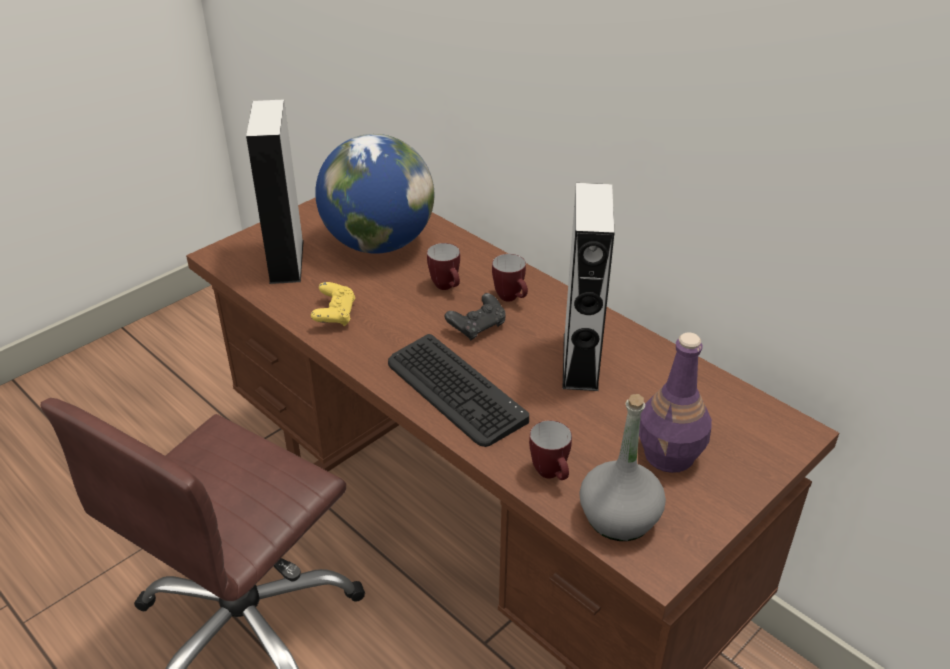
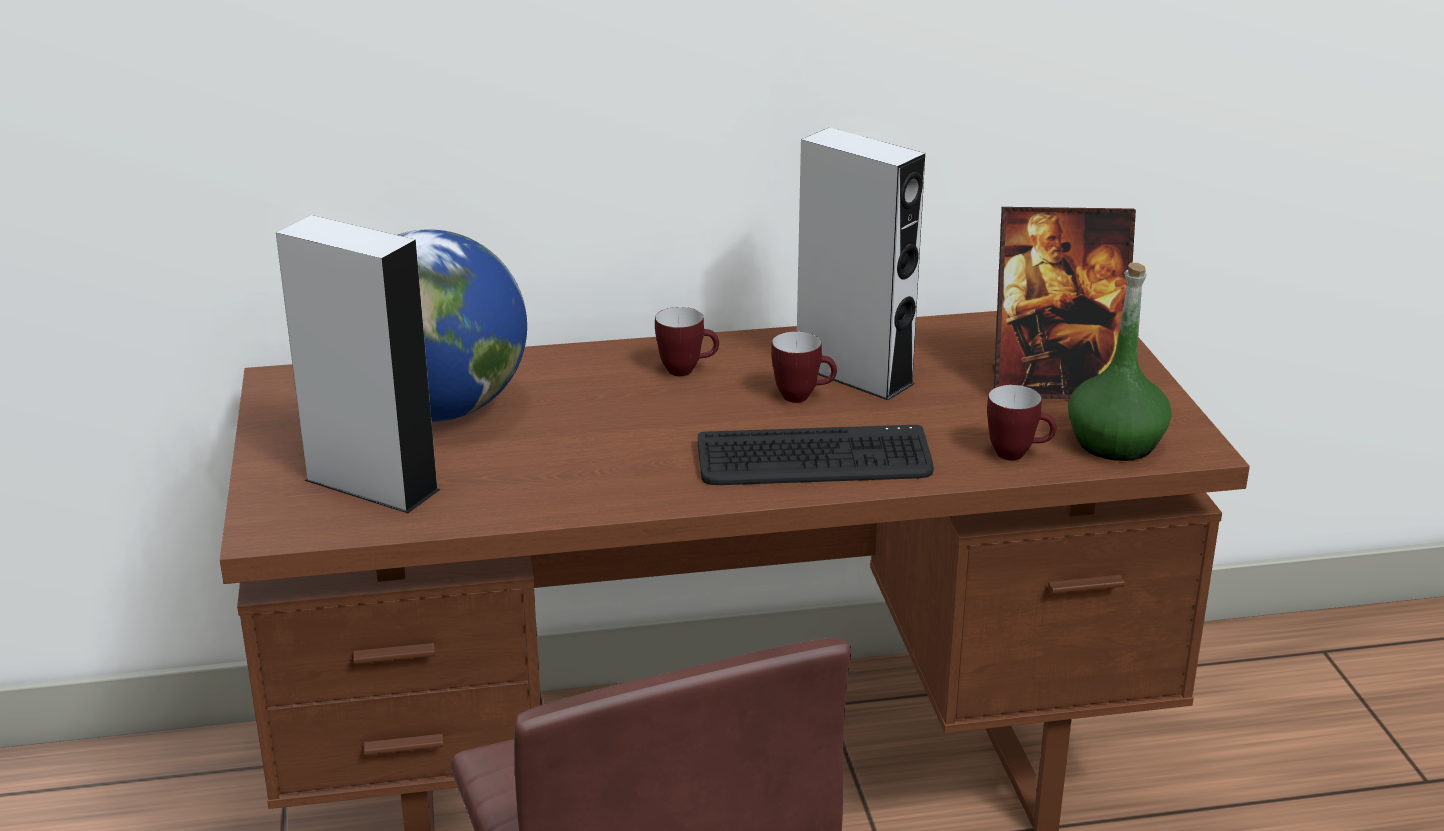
camera: 55 degrees left, 10 degrees down
(335, 315) = (555, 487): yellow game controller -> none
(447, 287) = (606, 399): mug -> mug (803, 397)
(477, 327) = (713, 408): black game controller -> none
(619, 518) = (1116, 443): grey bottle -> green bottle
(670, 455) = (1055, 386): purple bottle -> picture frame

